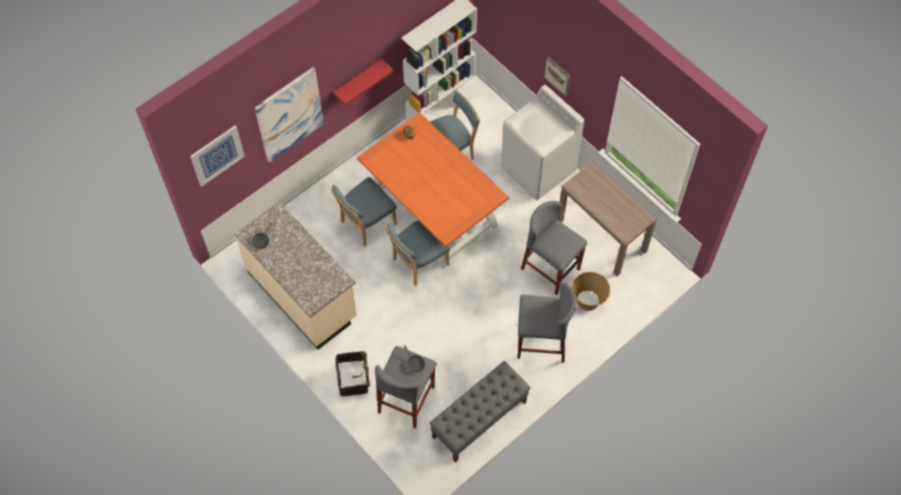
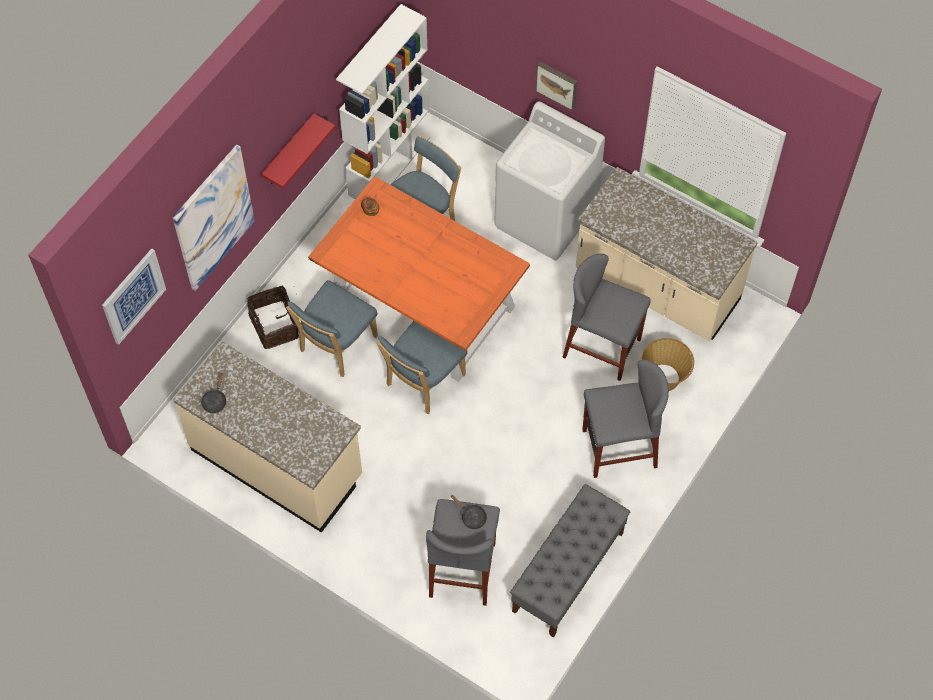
camera: 15 degrees left, 0 degrees up
(353, 378) = (382, 559): basket -> basket (276, 324)
(602, 235) = (656, 287): brown console table -> beige counter

